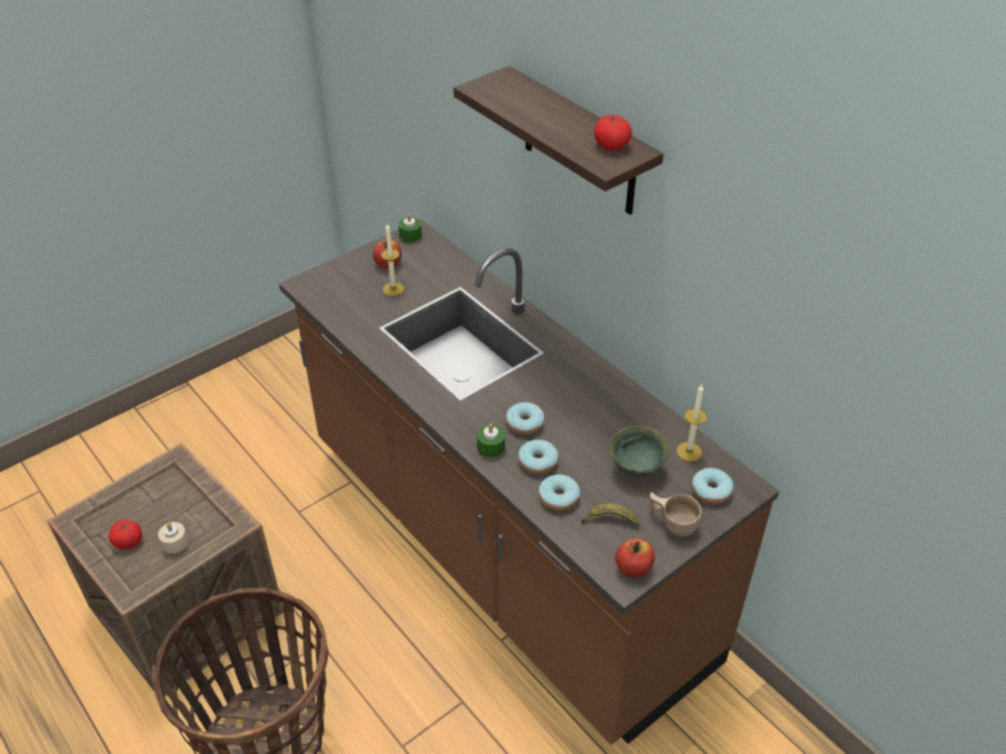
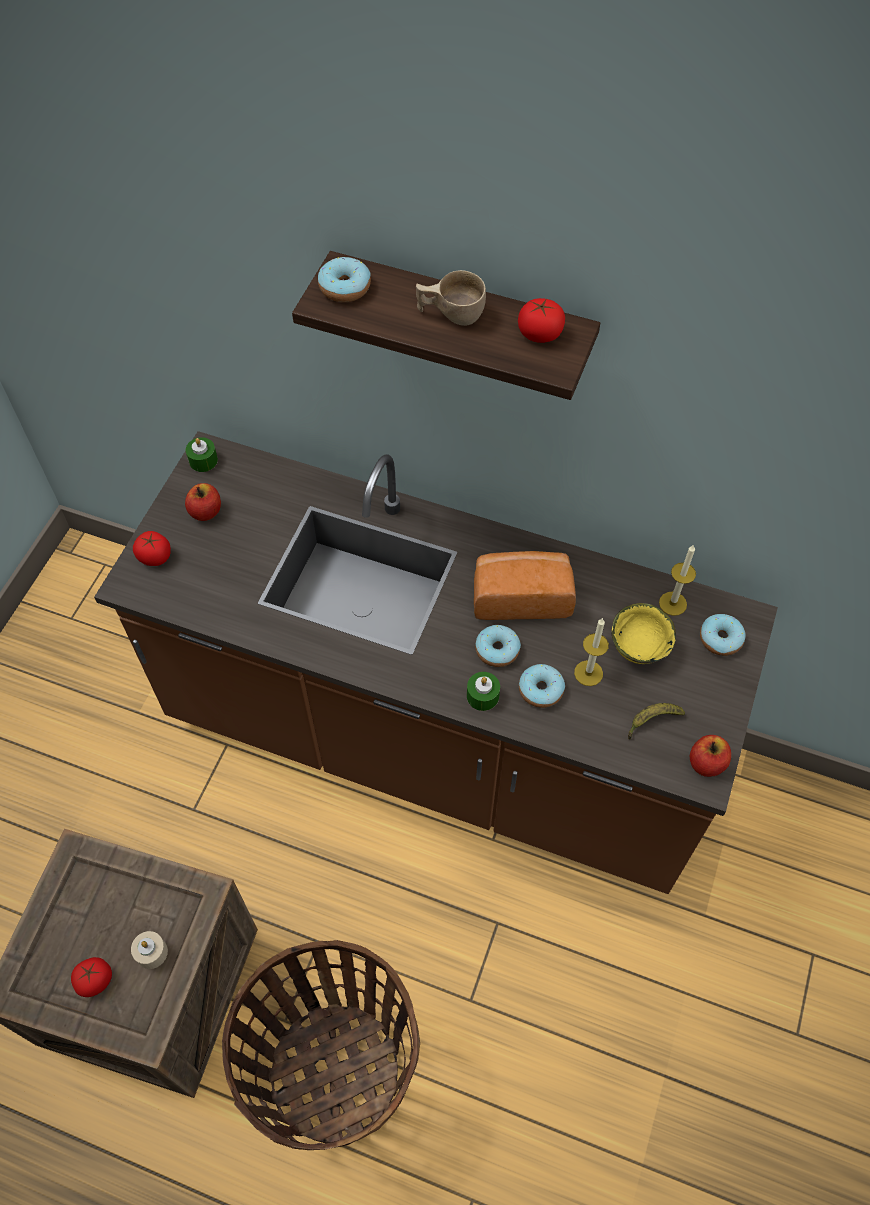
camera: 30 degrees left, 15 degrees up
(335, 276) = (155, 557): none -> tomato
(393, 289) = (236, 543): candle -> candle (588, 673)
(558, 498) = (588, 721): donut -> donut (345, 287)
(570, 398) = (521, 596): none -> bread
(637, 468) = (638, 647): green bowl -> yellow bowl
(672, 523) = (708, 694): beige cup -> beige cup (450, 314)

